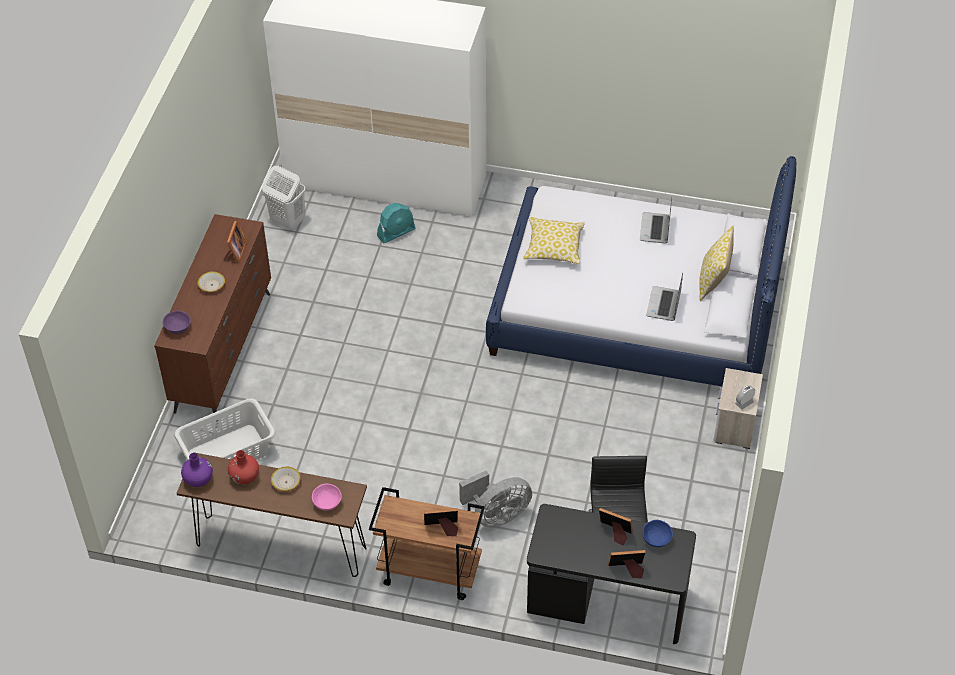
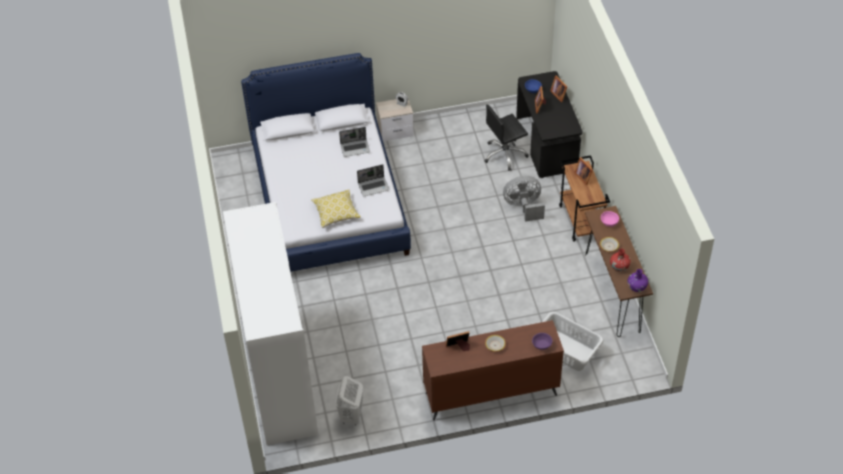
camera: 115 degrees left, 0 degrees up
(396, 232) = (328, 347): turquoise fan -> none
(497, 515) = (524, 207): grey fan -> grey fan turned 45 degrees counterclockwise
(655, 229) = (293, 171): laptop -> laptop (374, 186)
(713, 281) = (323, 133): pillow -> none

